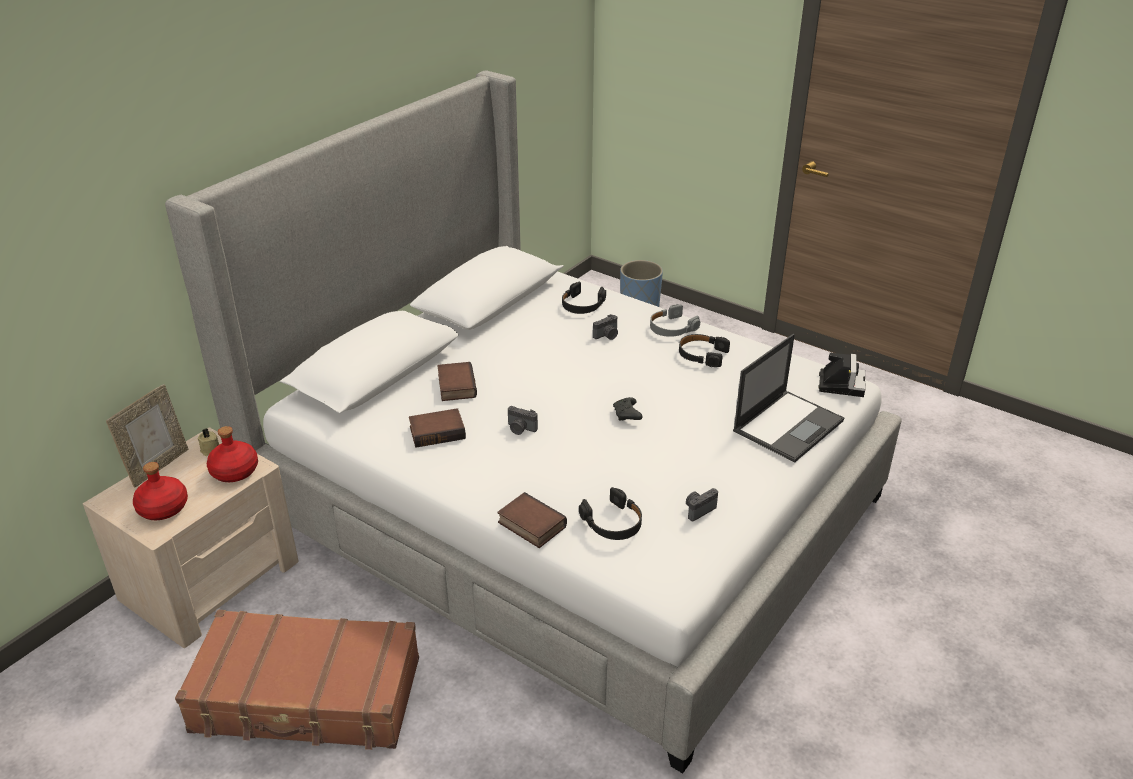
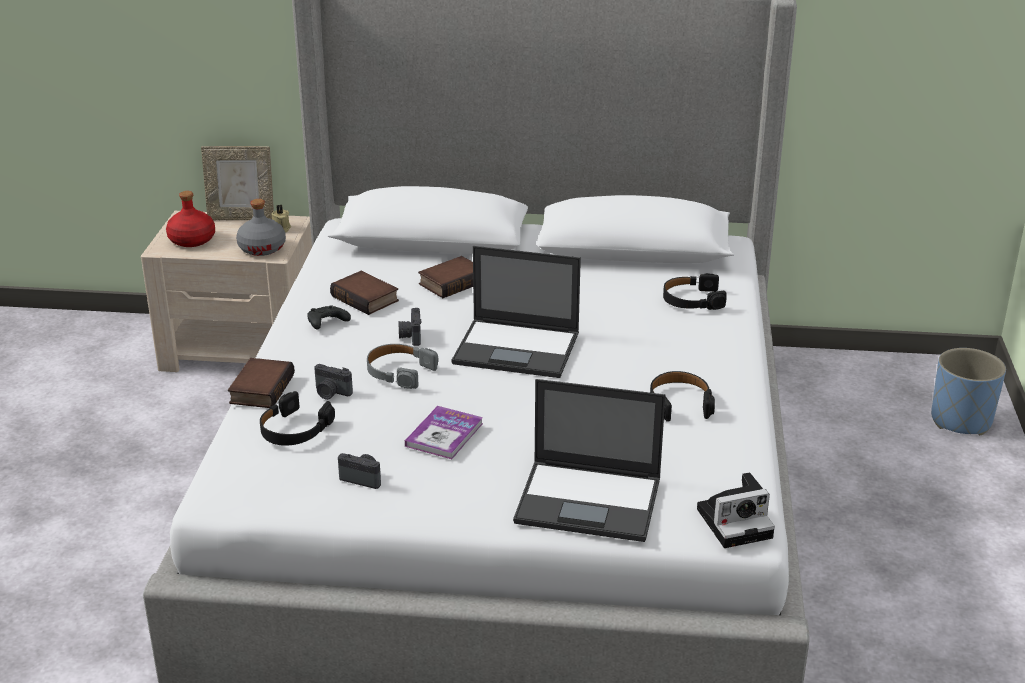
camera: 60 degrees right, 5 degrees down
(234, 471) = (262, 248): red bottle -> grey bottle
(307, 696) = (141, 450): brown suitcase -> none
(583, 389) = (518, 349): none -> laptop
(607, 336) = (646, 333): camera -> camera (331, 393)
(627, 415) = (498, 388): black game controller -> black game controller (326, 324)
(670, 456) = (444, 434): none -> book
(672, 328) = (716, 368): grey headphones -> grey headphones (399, 372)

